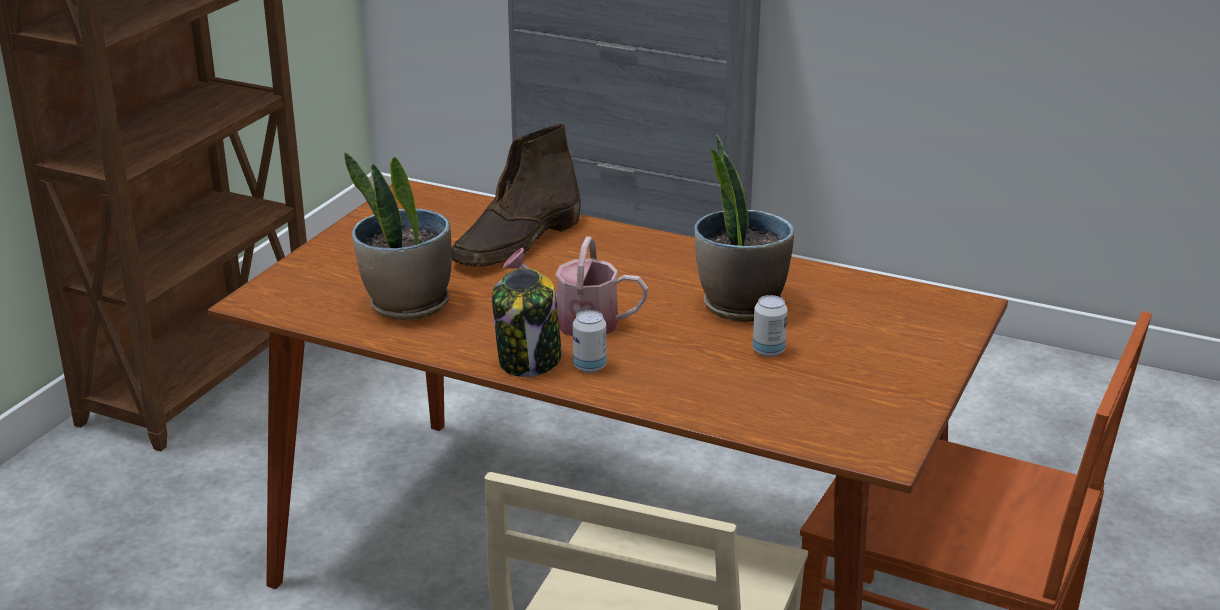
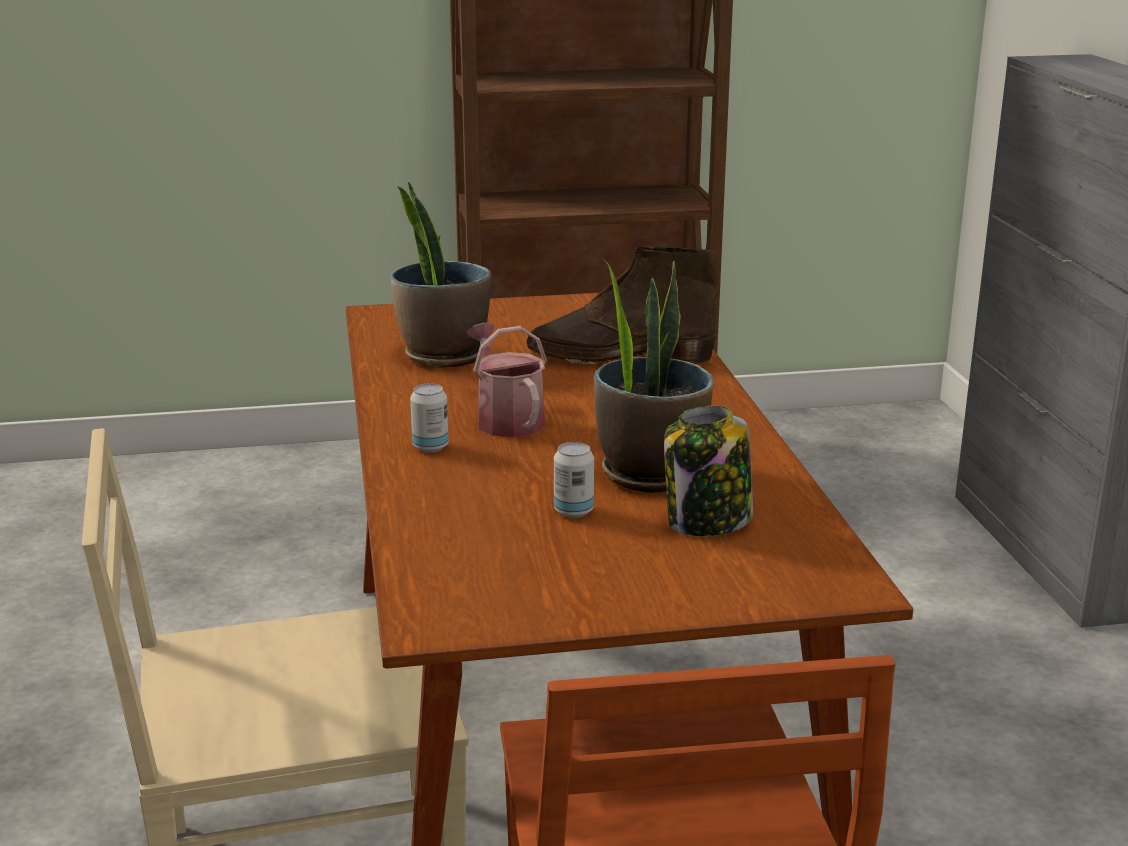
camera: 55 degrees right, 5 degrees down
(529, 361) = (409, 422): jar -> jar (707, 521)

